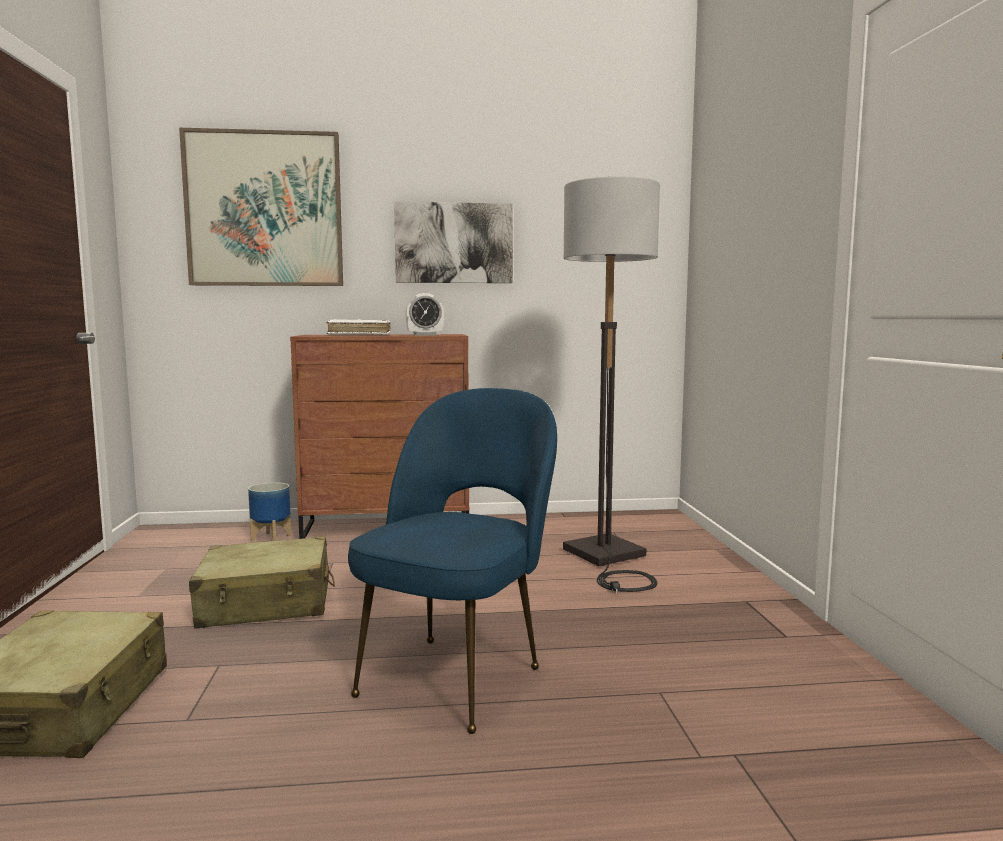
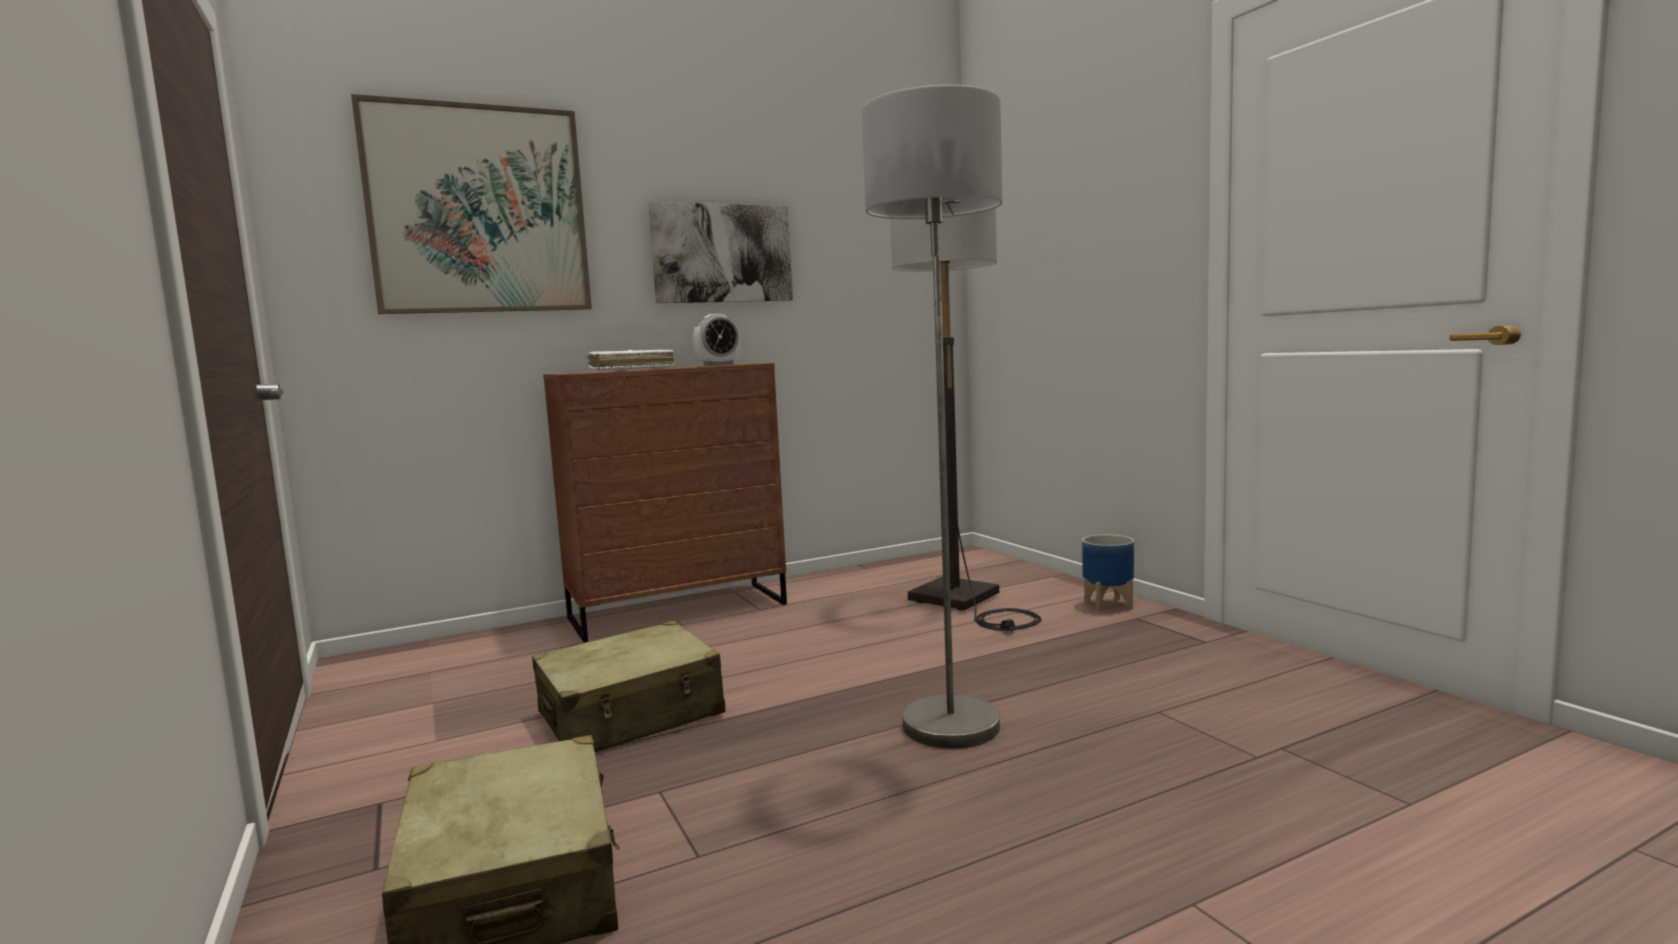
camera: 20 degrees left, 0 degrees up
(271, 538) = (539, 644): planter -> planter (1108, 605)
(458, 675) = (950, 740): blue chair -> grey floor lamp

